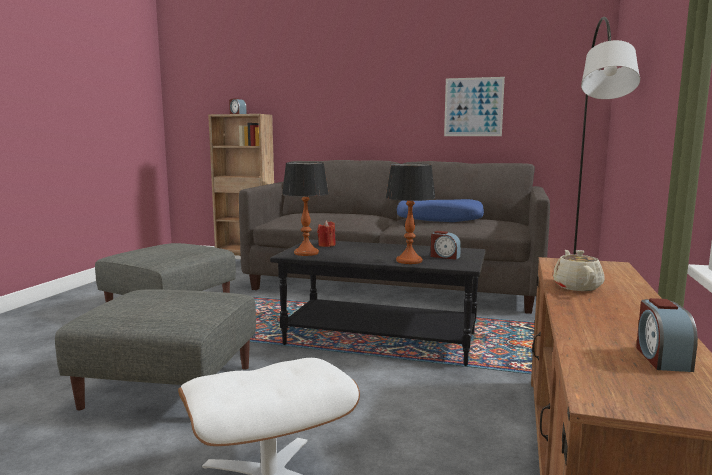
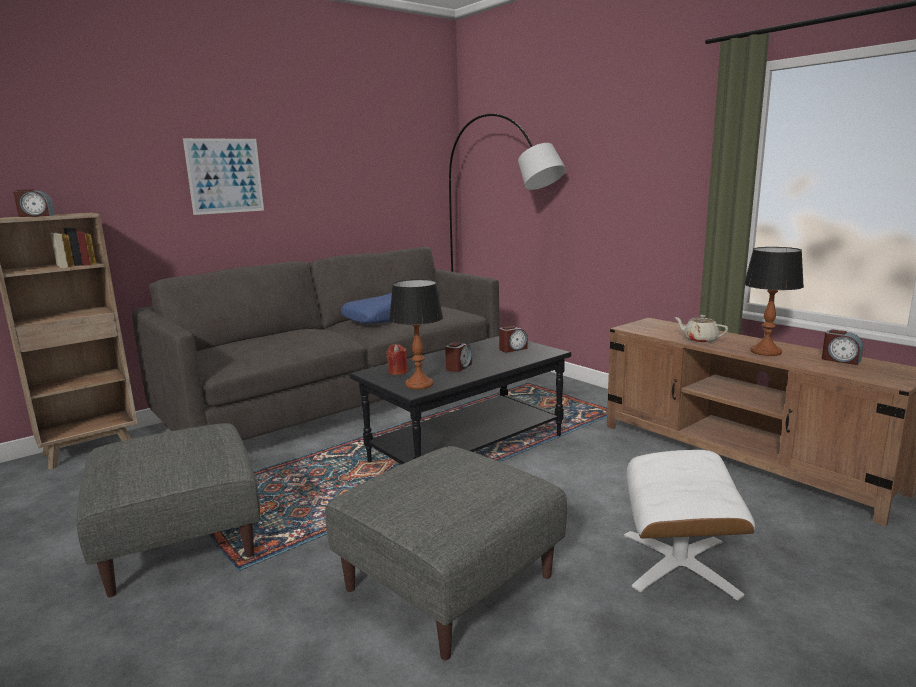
camera: 55 degrees left, 5 degrees up
(364, 253) = (458, 367): none -> alarm clock
(409, 261) = (511, 361): table lamp -> table lamp (766, 352)
(473, 107) = (355, 191): picture -> picture (225, 176)

